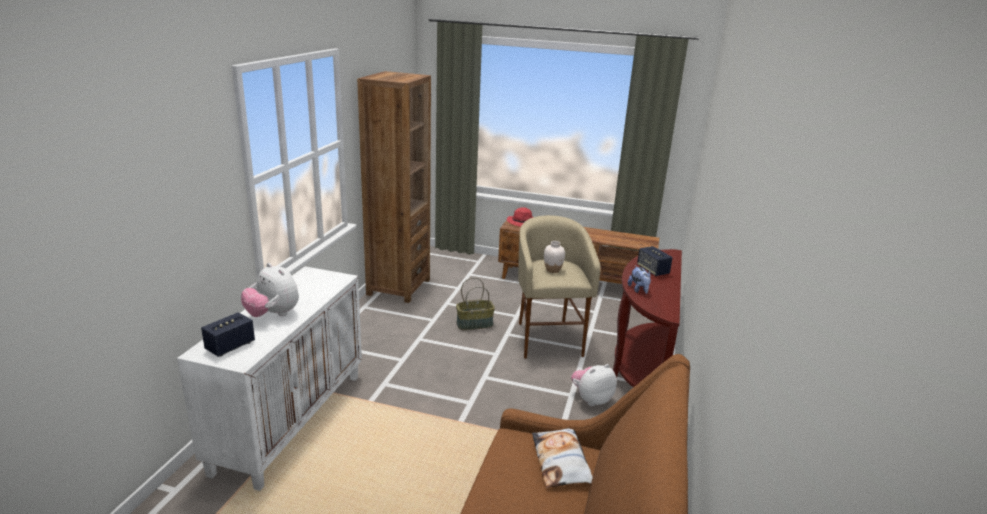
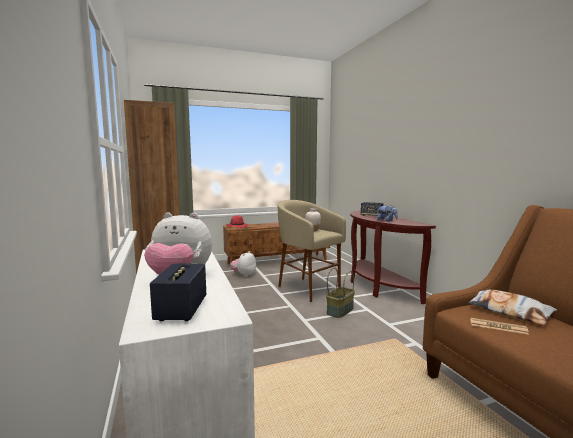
camera: 35 degrees left, 15 degrees down
(475, 324) = (251, 295): basket -> basket (339, 311)
(509, 466) = (498, 326): none -> newspaper
(591, 399) = (380, 307): plush toy -> plush toy (244, 275)

